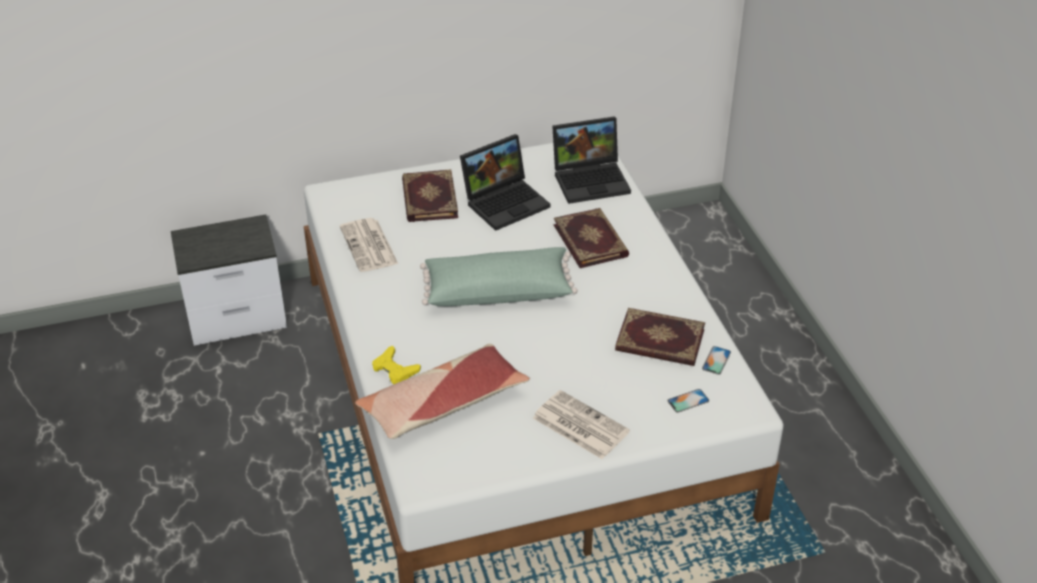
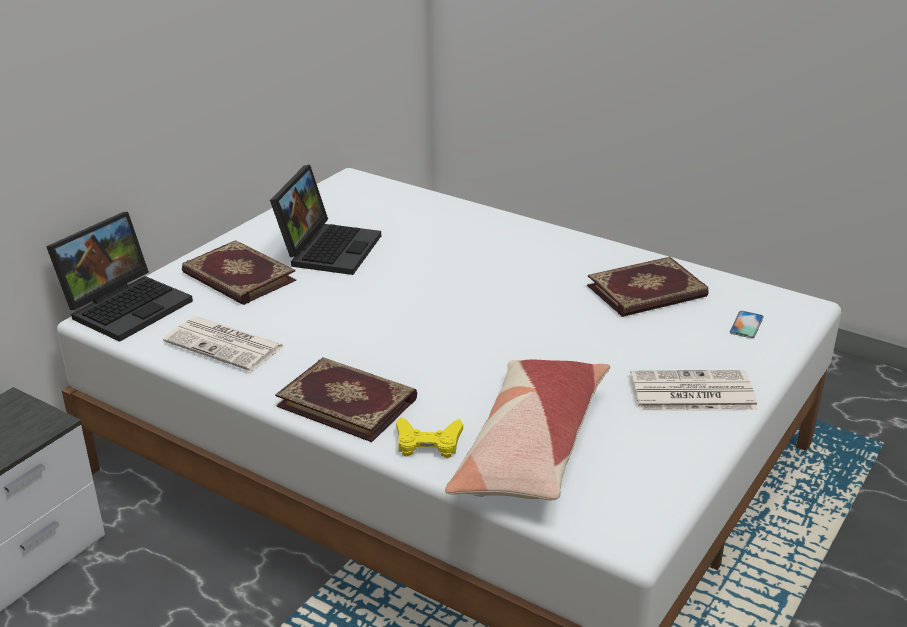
camera: 40 degrees left, 10 degrees down
(498, 291) = (432, 321): green pillow -> none
(591, 240) = (462, 245): book -> book (348, 401)
(592, 179) = (389, 201): laptop -> laptop (127, 305)
(716, 360) = (716, 284): phone -> none

